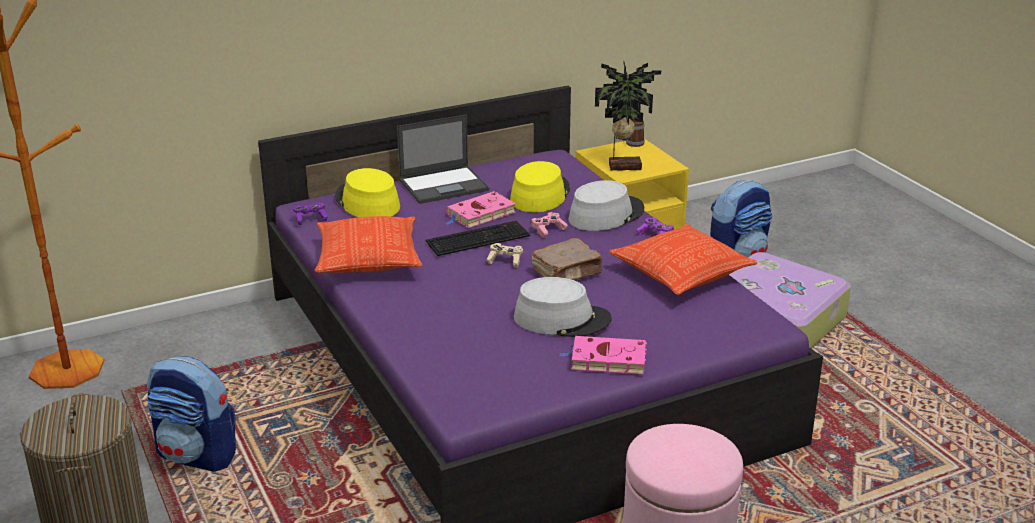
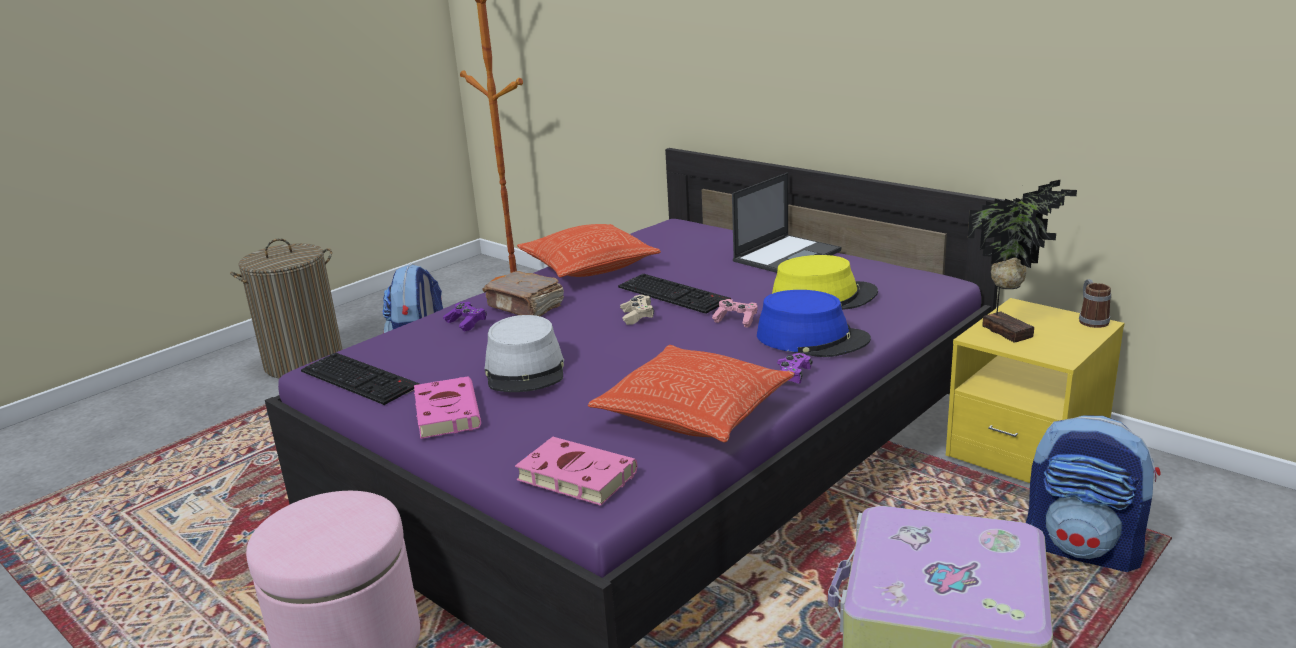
camera: 70 degrees right, 5 degrees down
(310, 219) = (650, 230): purple game controller -> purple game controller (466, 323)
(367, 202) = (703, 238): yellow hat -> none
(444, 185) = (787, 255): laptop -> laptop turned 90 degrees counterclockwise
(479, 214) = (735, 283): pink book -> pink book (573, 476)
(508, 391) = (362, 378): none -> keyboard
(567, 273) = (636, 350): brown book -> brown book (525, 307)
(606, 215) = (812, 339): grey hat -> blue hat

